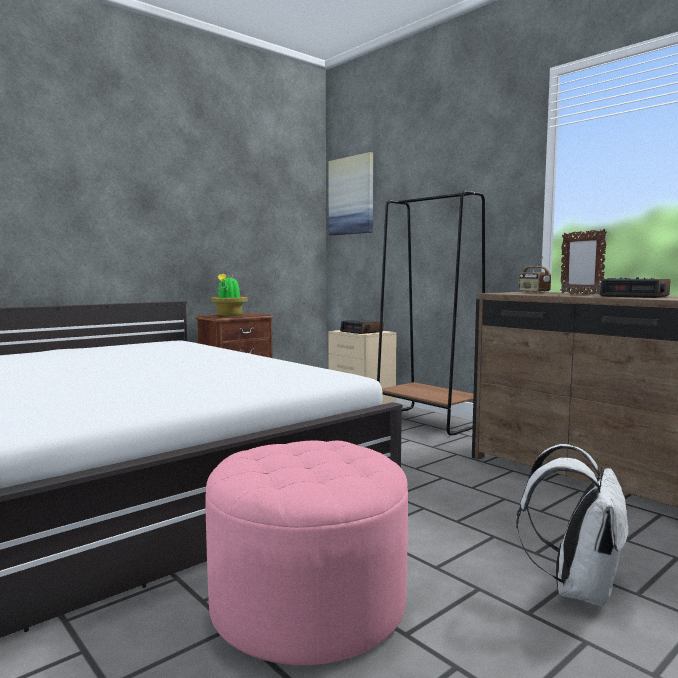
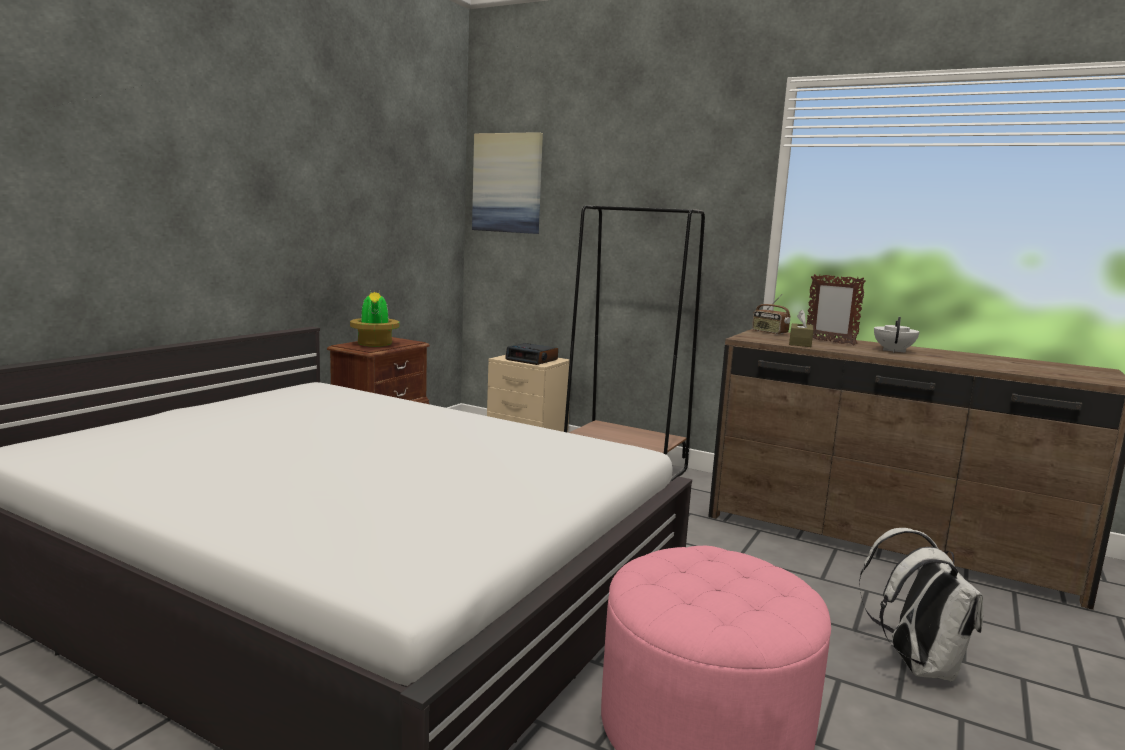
camera: 20 degrees left, 5 degrees up
(544, 294) = (800, 343): none -> brown tissue box
(635, 296) = (893, 351): alarm clock -> white teapot

